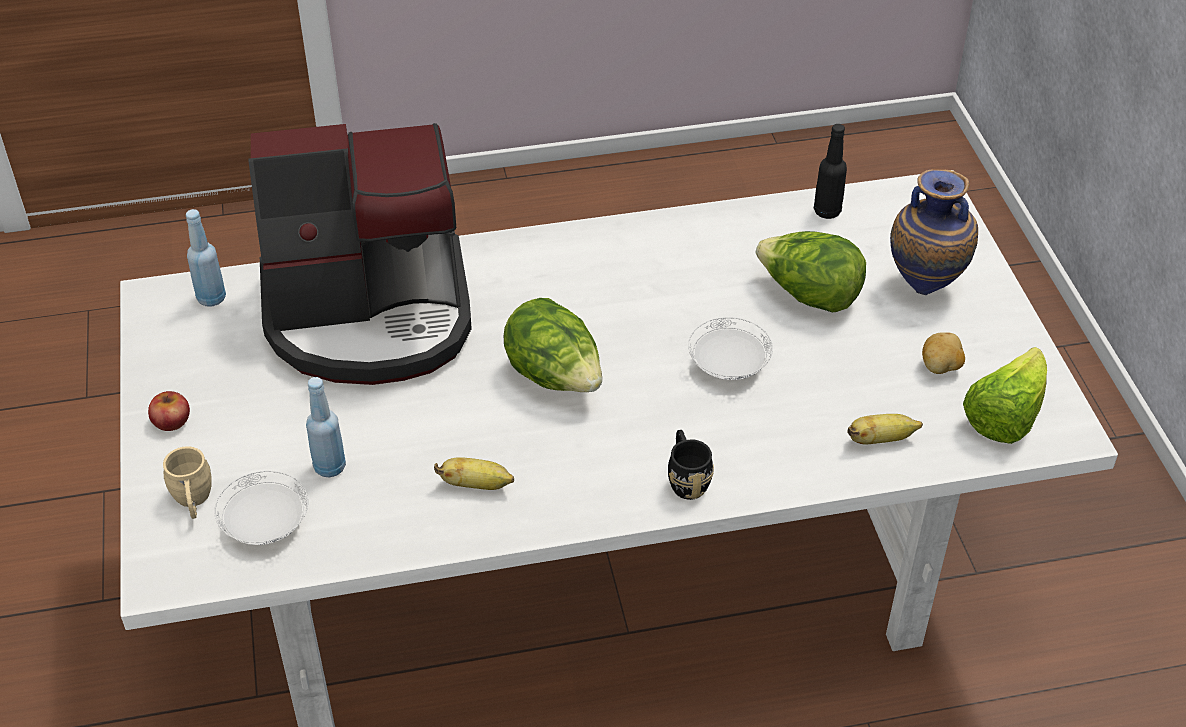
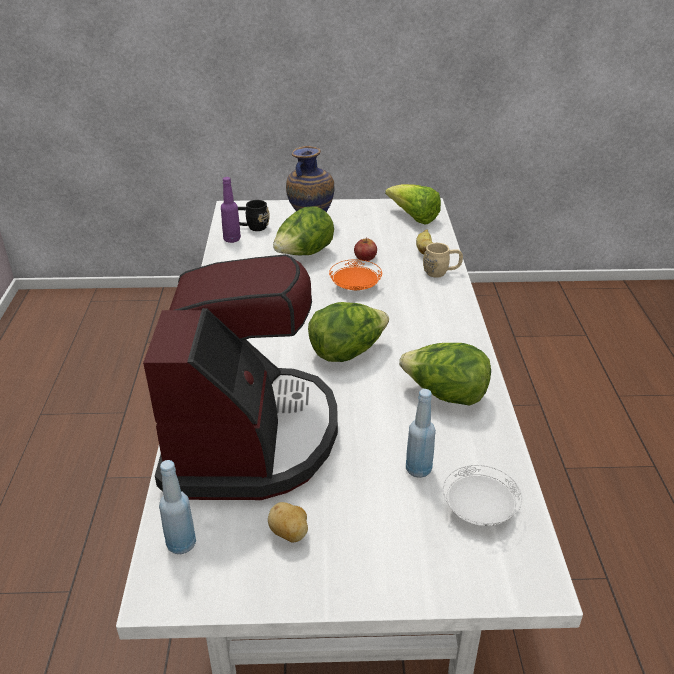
camera: 80 degrees left, 10 degrees down
(171, 420) = (345, 576): apple -> apple (365, 257)
(193, 502) = (450, 559): beige mug -> beige mug (441, 272)
(477, 485) = (445, 395): banana -> lettuce
(686, 479) = (447, 313): black mug -> black mug (252, 227)
(729, 366) = (355, 287): white plate -> orange plate
(827, 211) = (232, 239): black bottle -> purple bottle
(940, 367) = (374, 227): potato -> potato (289, 534)

